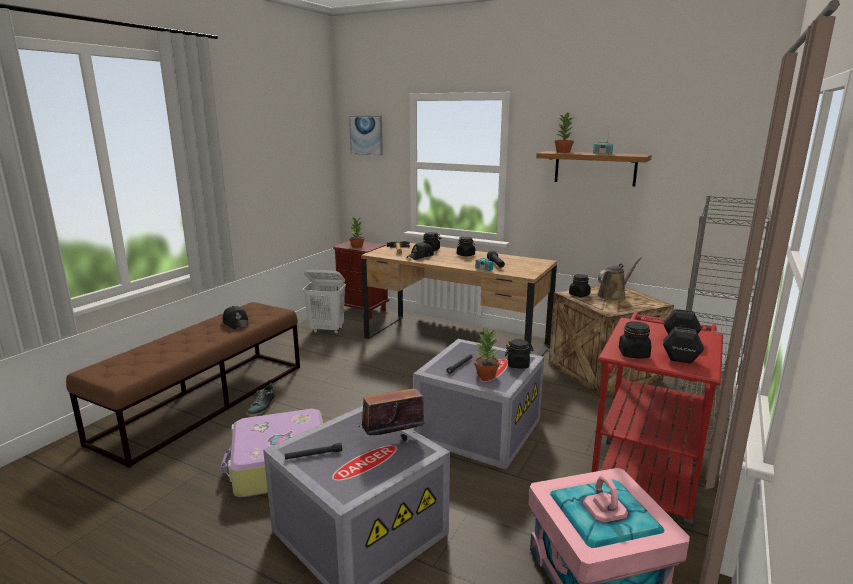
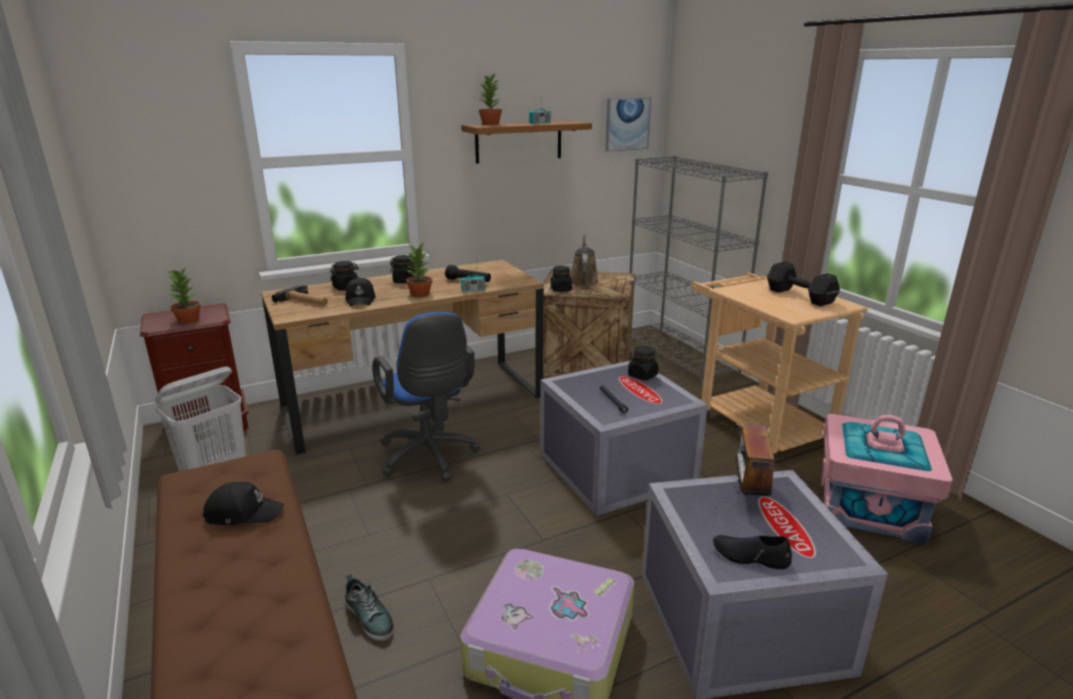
camera: 55 degrees left, 5 degrees up
(313, 455) = (750, 556): black flashlight -> black shoe
(366, 135) = (142, 118): picture -> picture (627, 124)
(405, 368) = (429, 458): none -> blue office chair
(486, 375) = (649, 397): potted plant -> potted plant (420, 294)
(633, 354) = (798, 311): black jar -> none
(646, 473) = (755, 423): red cart -> beige cart

